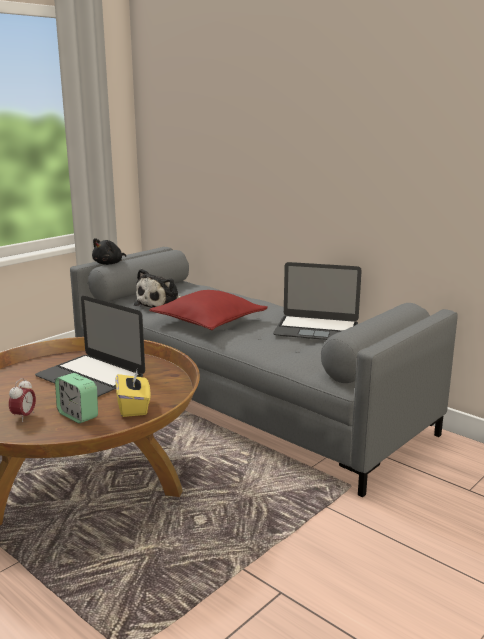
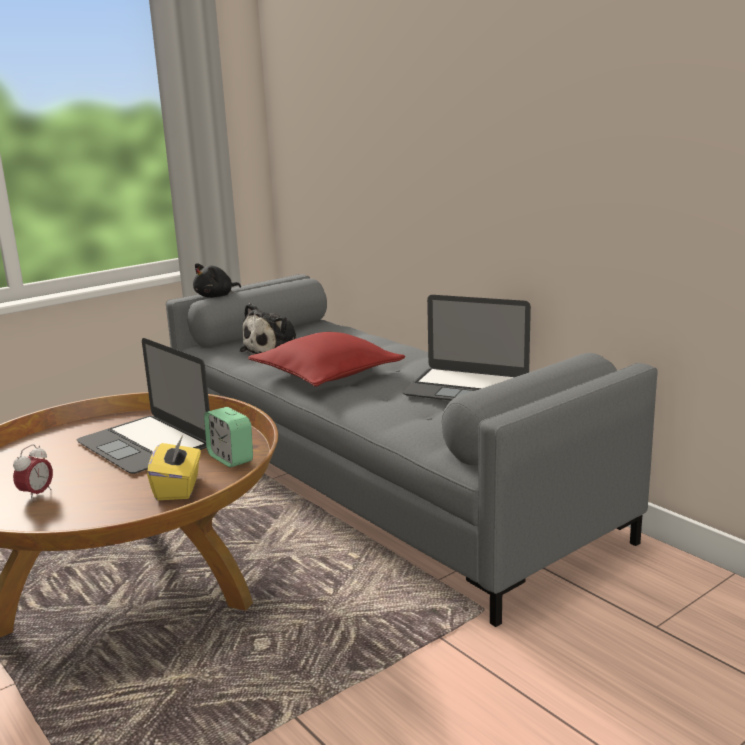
camera: 10 degrees right, 0 degrees up
(78, 415) = (103, 496): alarm clock -> alarm clock (230, 458)

